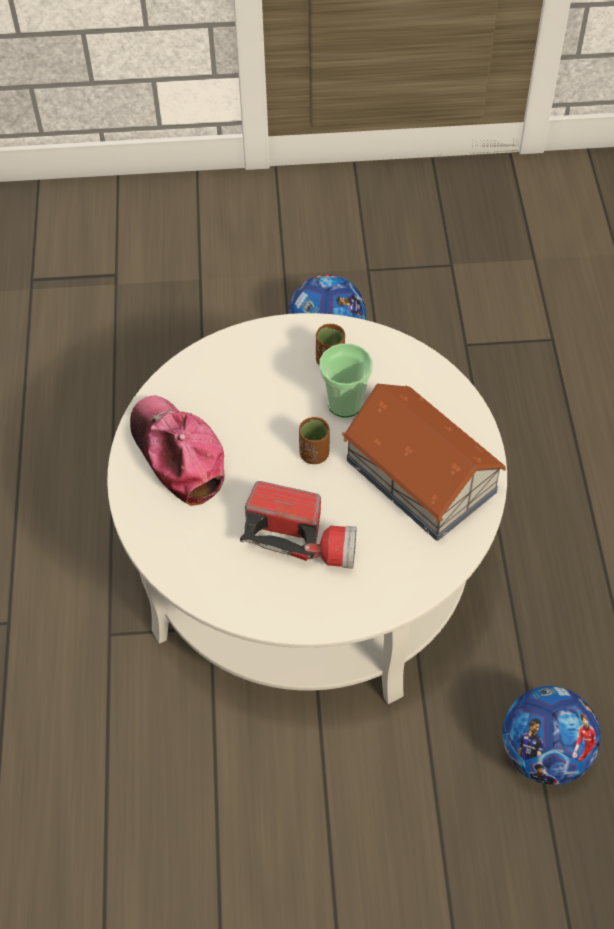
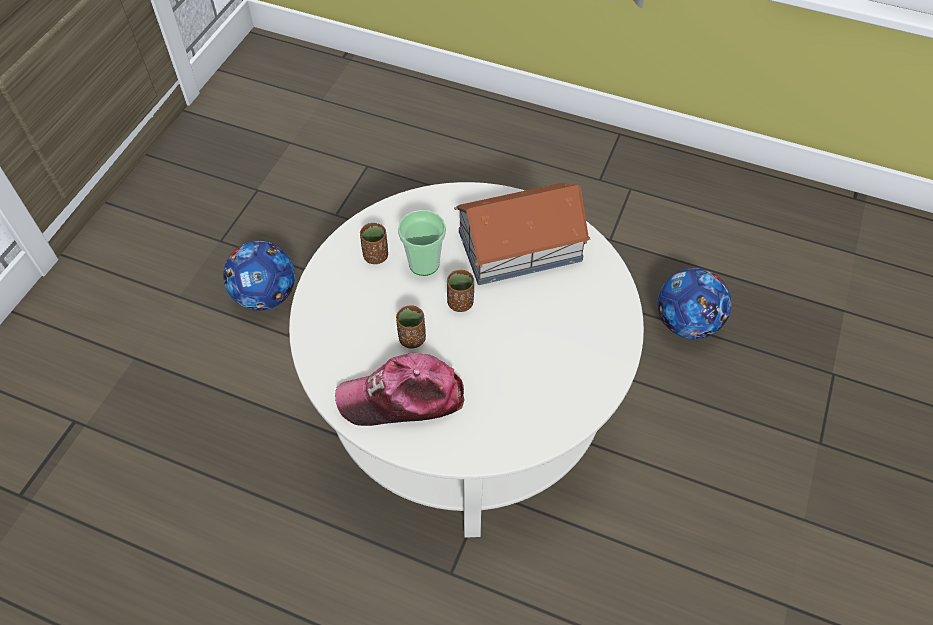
camera: 65 degrees left, 0 degrees up
(248, 433) = (412, 338): none -> brown cup
(302, 538) = (536, 343): flashlight -> none

